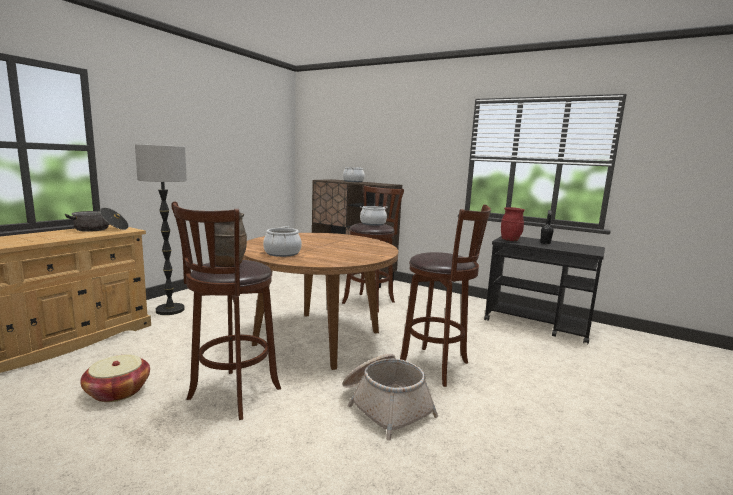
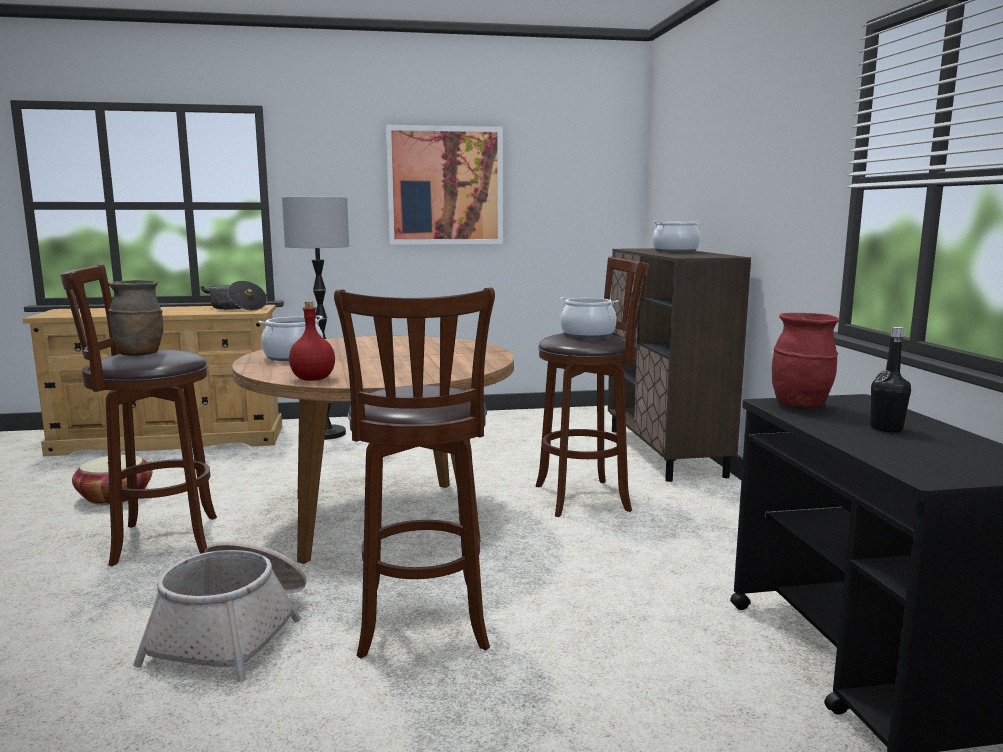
camera: 50 degrees right, 0 degrees up
(209, 140) = (445, 186): none -> picture
(348, 261) = (313, 379): none -> red bottle

